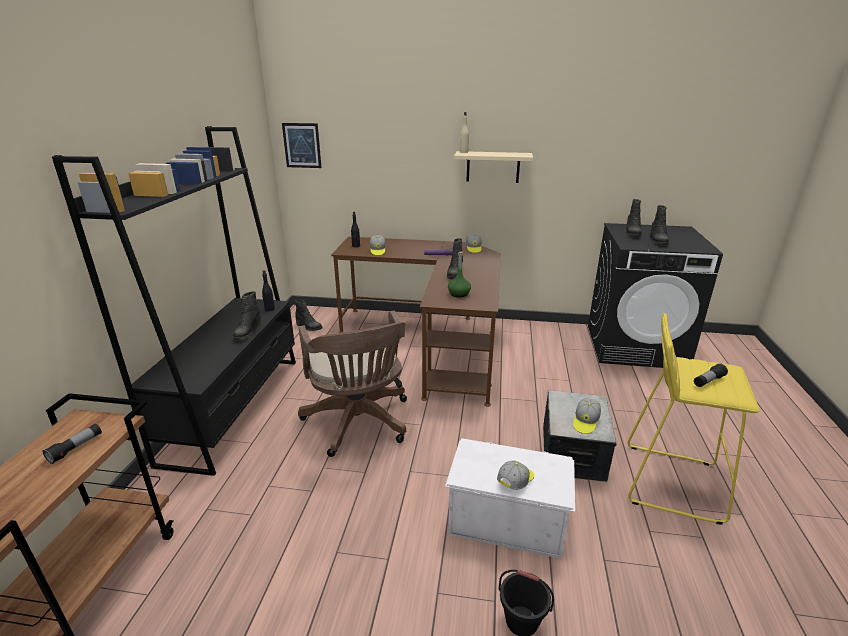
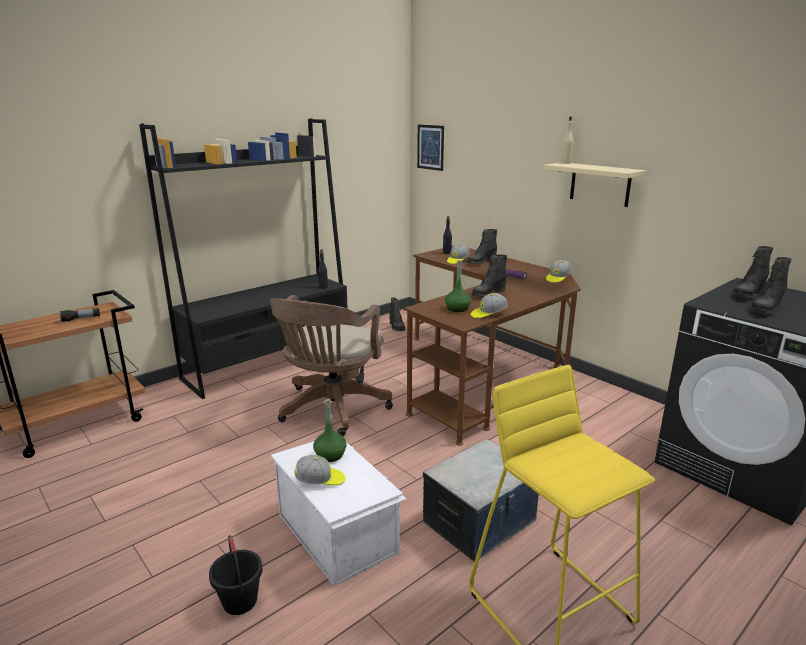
camera: 40 degrees right, 5 degrees down
(247, 332) = (283, 297): black boot -> black boot (481, 262)
(488, 457) = (330, 455): none -> green bottle
(585, 422) = (476, 479): cap -> cap (488, 314)
(708, 381) = (564, 464): flashlight -> none

